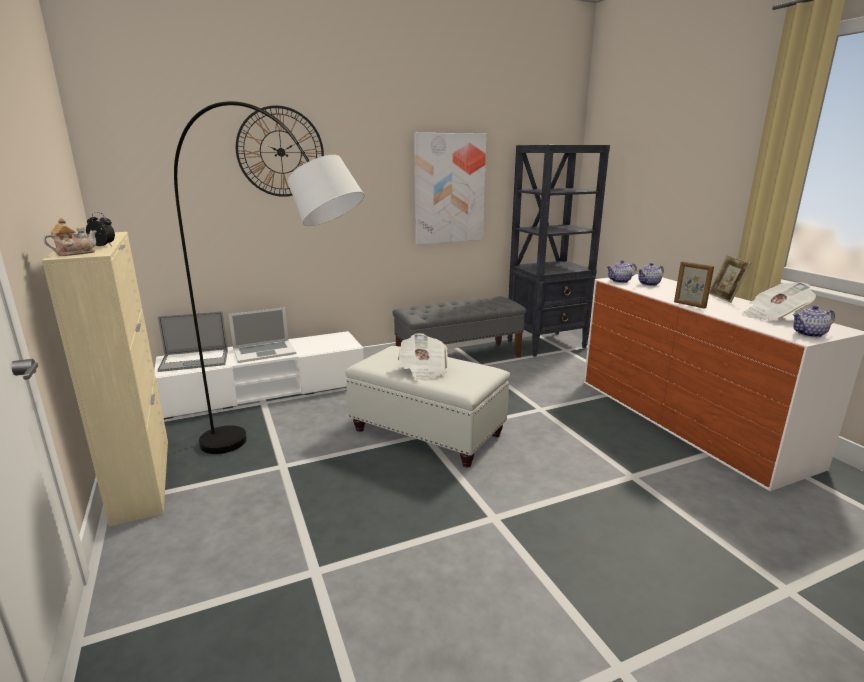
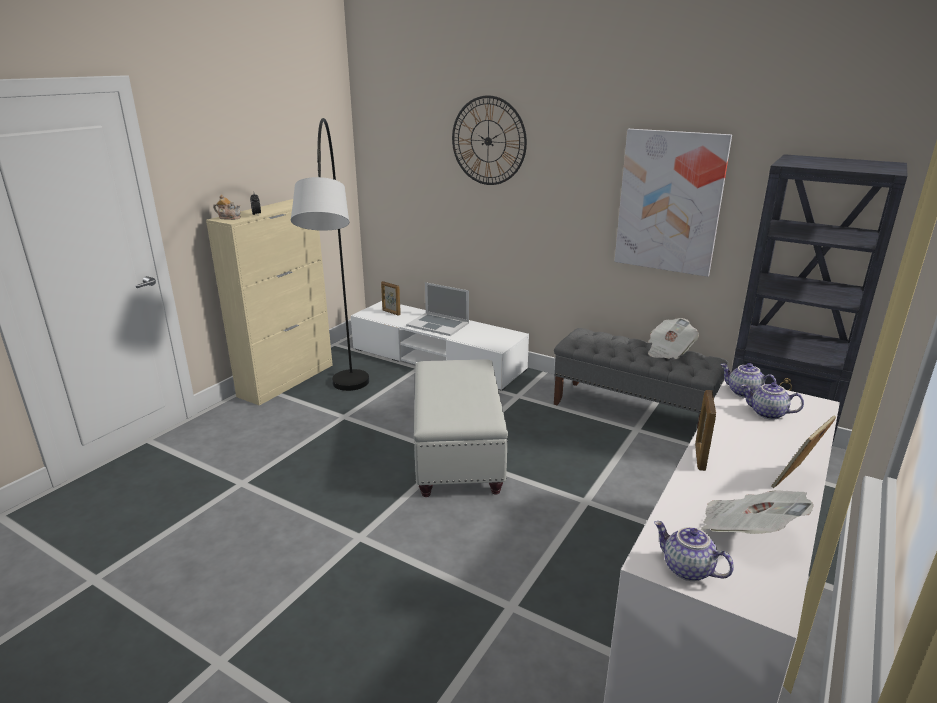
camera: 55 degrees right, 5 degrees up
(194, 360) = (391, 312): laptop -> picture frame
(423, 371) = (446, 391): newspaper -> newspaper (668, 351)

